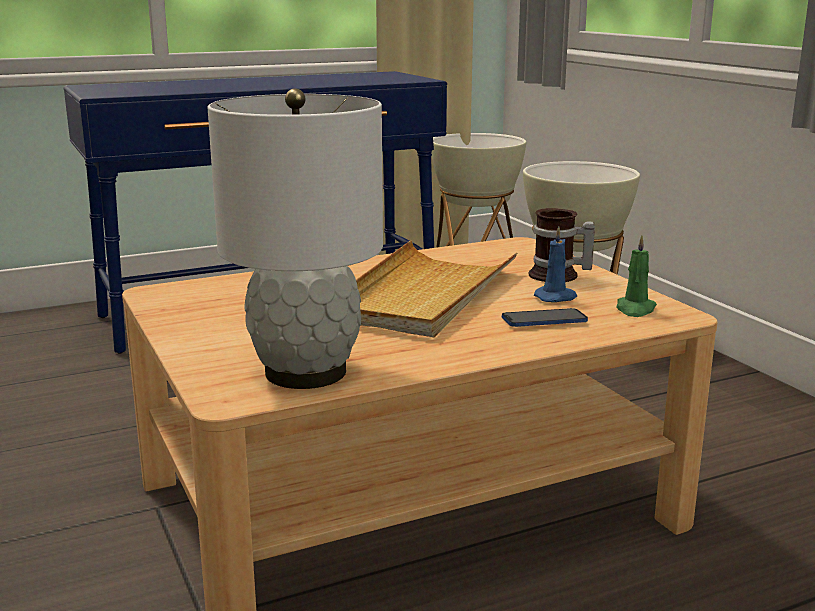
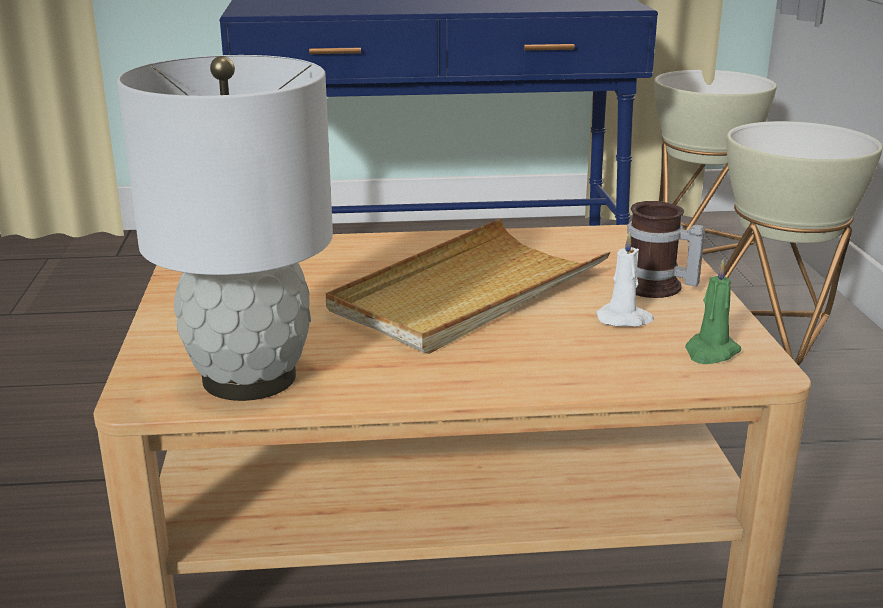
camera: 20 degrees right, 5 degrees up
(544, 320) = (579, 350): phone -> none
(556, 297) = (625, 319): blue candle -> white candle

